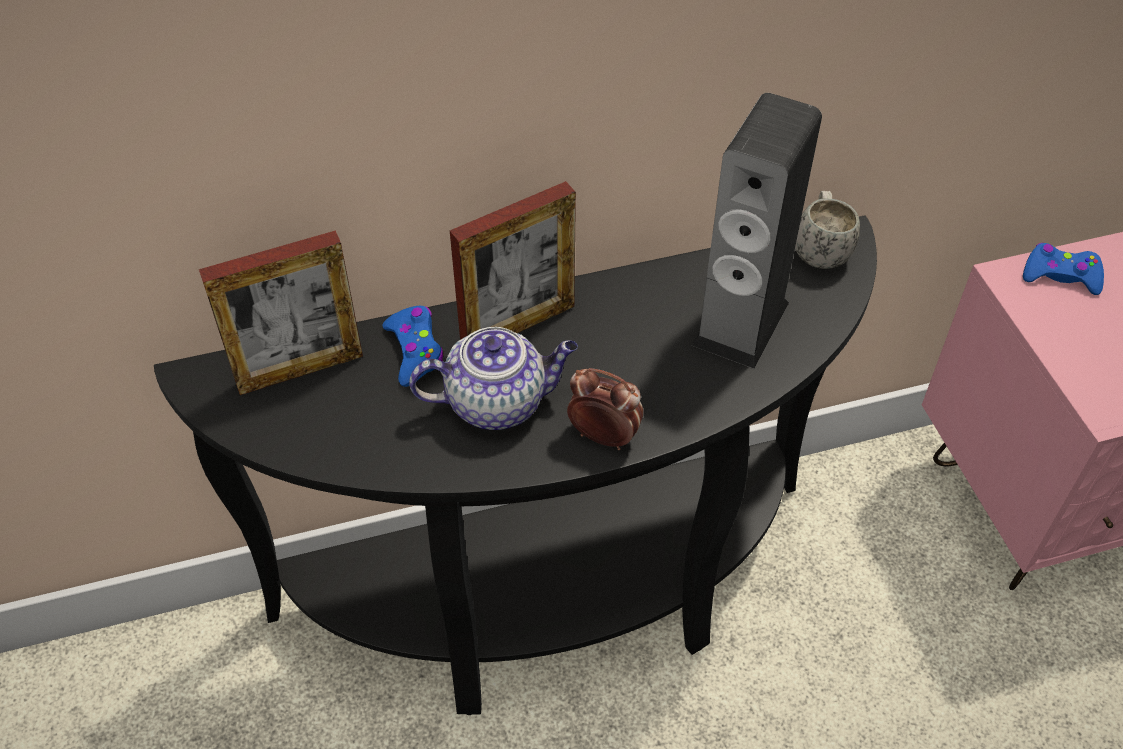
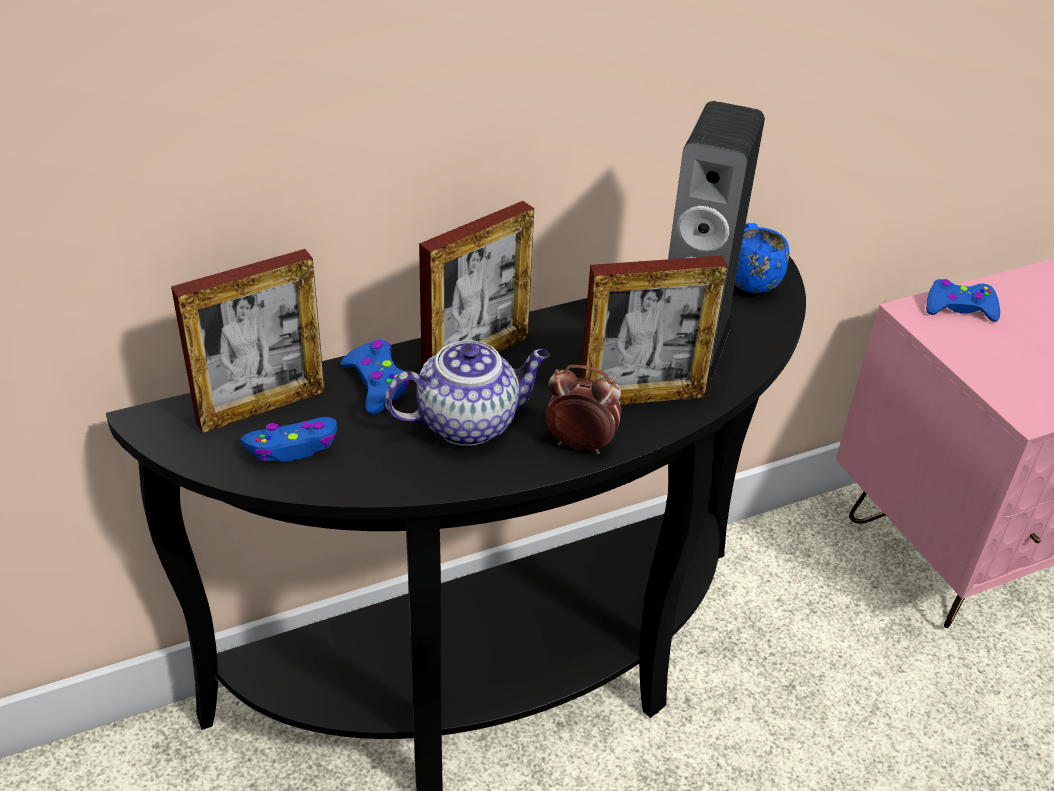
camera: 10 degrees left, 10 degrees down
(323, 418) = (293, 447): none -> blue game controller
(676, 385) = (641, 397): none -> picture frame
(820, 250) = (750, 280): white mug -> blue mug

